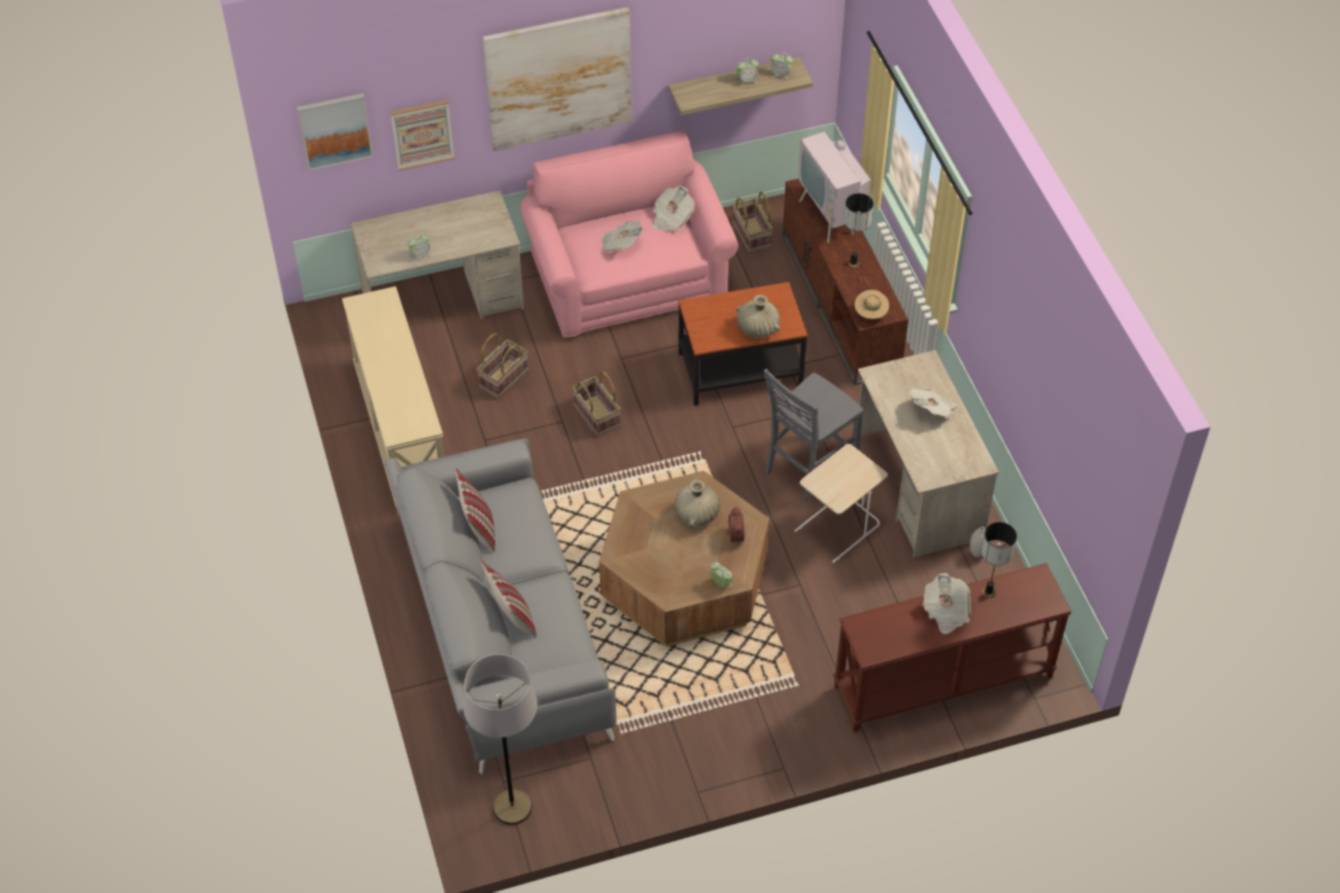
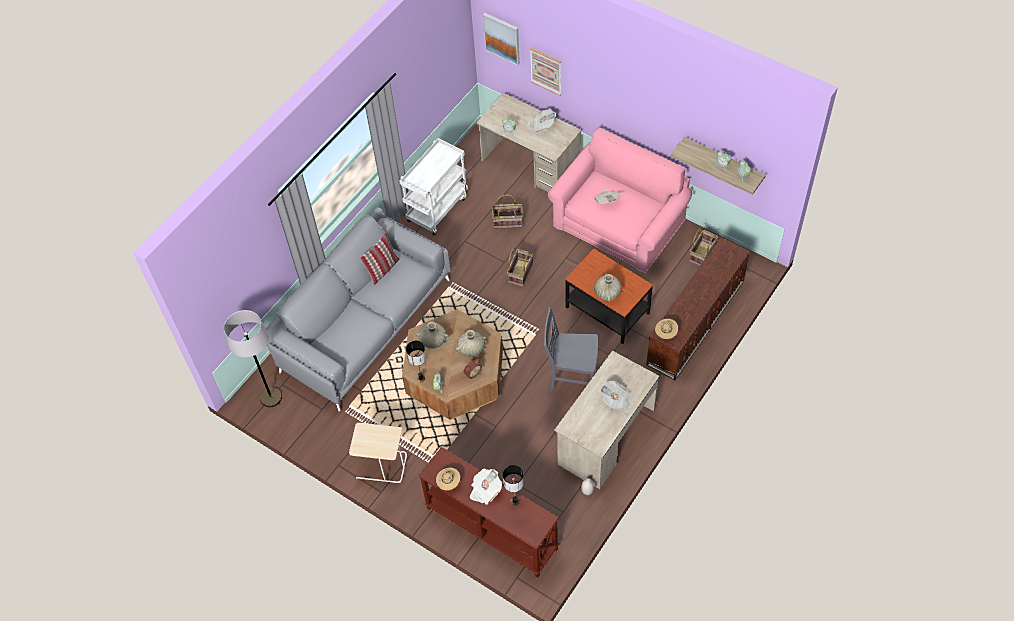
camera: 55 degrees right, 5 degrees up
(400, 435) = (437, 208): beige console table -> white cart
(512, 616) = (344, 317): pillow -> none
(558, 78) = (622, 90): picture -> none
(643, 545) = (433, 340): none -> beige vase
(671, 218) = (645, 209): newspaper -> newspaper (541, 125)
(831, 216) = (717, 272): television -> none
(838, 528) = (545, 419): beige side table -> beige side table (381, 465)
(853, 263) = (694, 303): table lamp -> table lamp (421, 378)
(901, 642) = (448, 483): none -> beige hat

